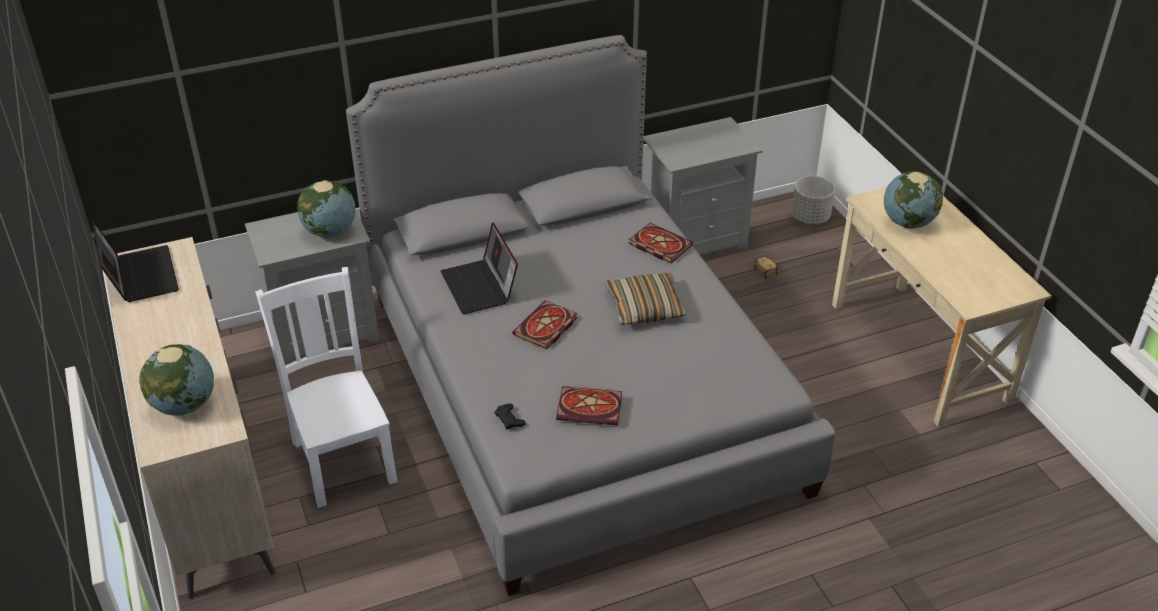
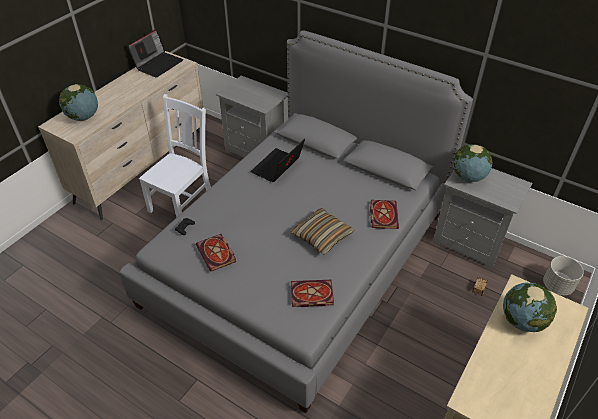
camera: 55 degrees right, 5 degrees up
(330, 232) = (259, 99): globe -> globe (468, 177)
(545, 328) = (267, 206): book -> book (310, 295)

